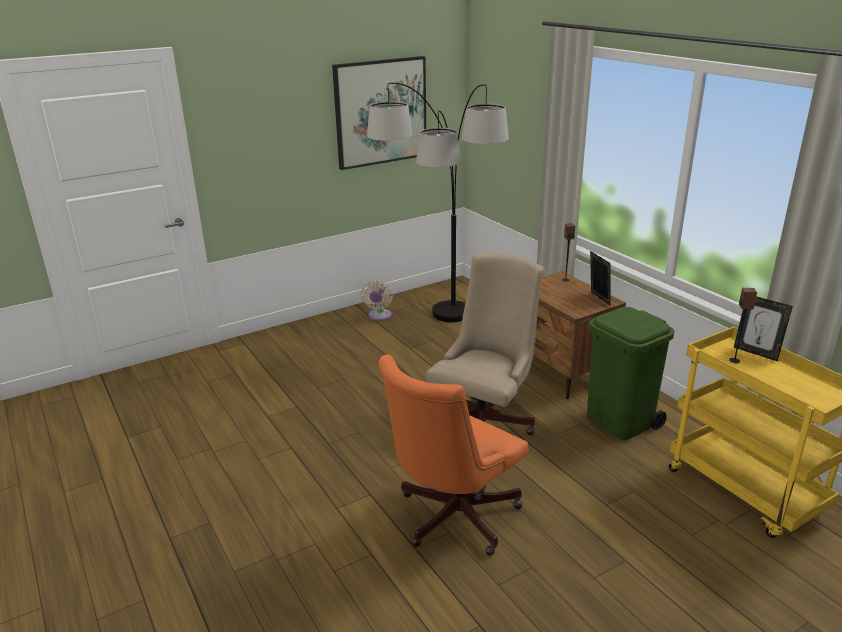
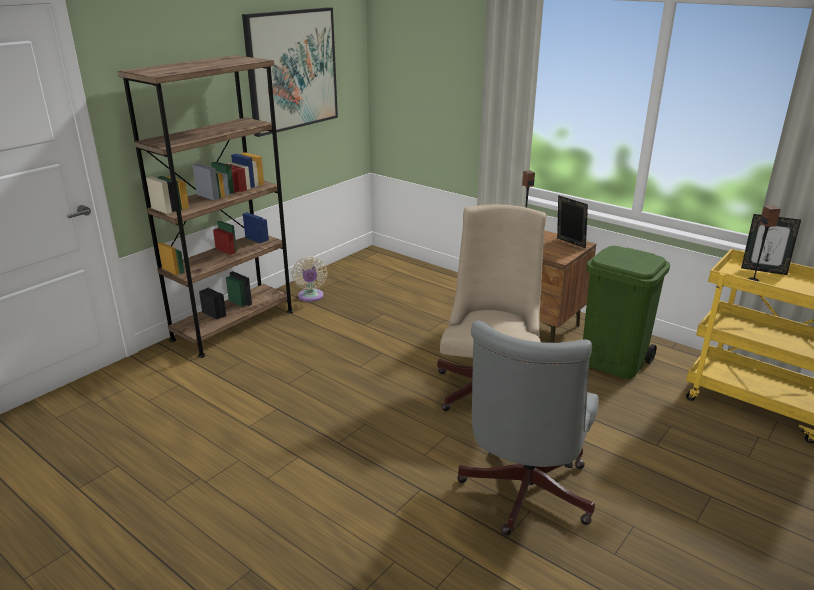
camera: 20 degrees left, 0 degrees up
(302, 331) = (233, 325): none -> brown bookcase
(443, 336) = (391, 307): floor lamp -> none
(452, 518) = (523, 495): orange office chair -> grey office chair

